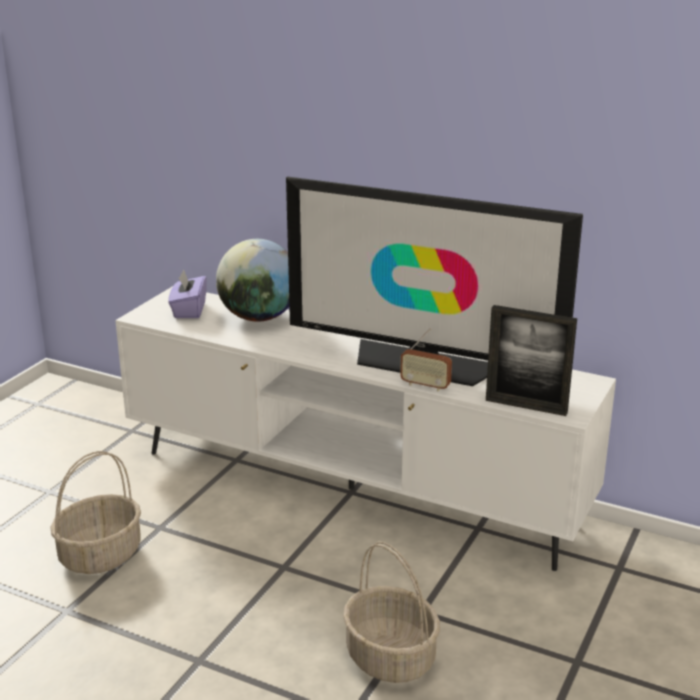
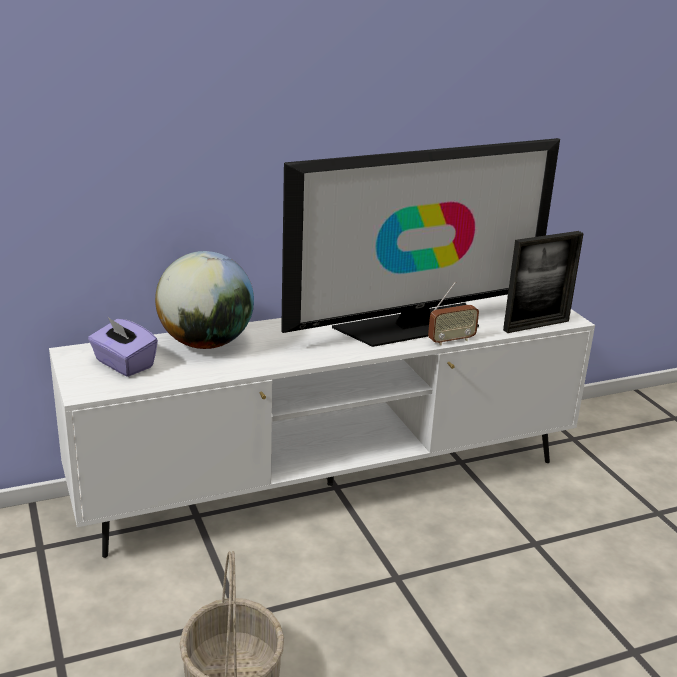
camera: 50 degrees left, 0 degrees up
(391, 658) = (578, 589): basket -> none

